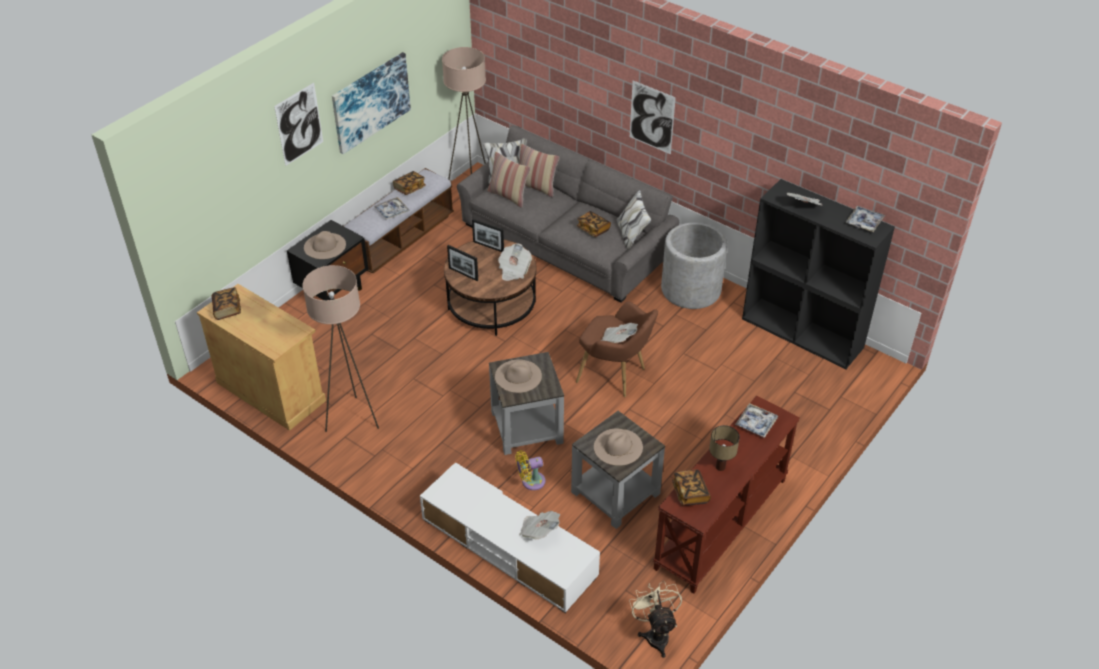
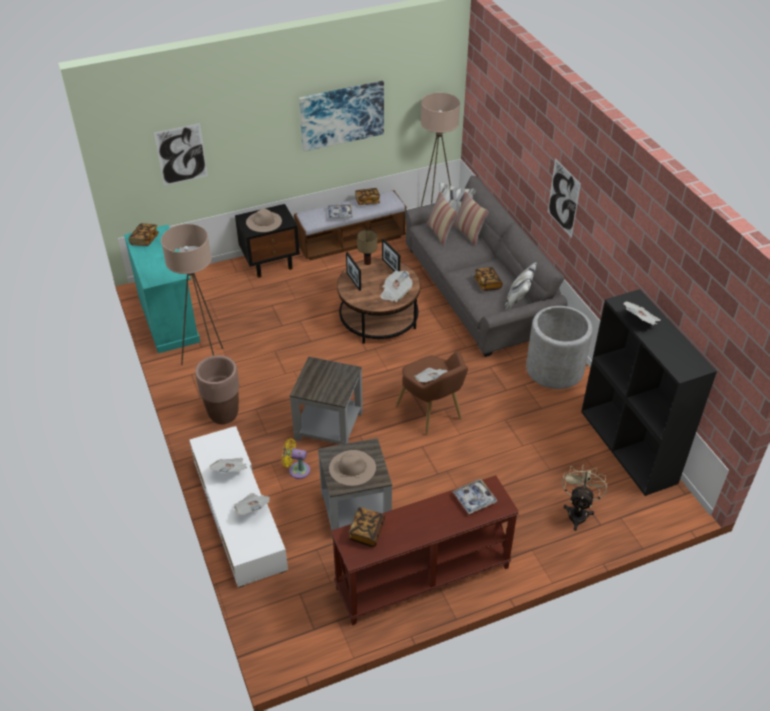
camera: 30 degrees right, 0 degrees up
(271, 391) = (169, 319): beige cabinet -> turquoise cabinet
(299, 124) = (261, 112): picture -> picture (181, 154)
(413, 461) = (223, 414): none -> brown planter
(488, 506) = (230, 471): none -> newspaper
(518, 376) = (321, 376): beige hat -> none
(655, 634) = (294, 642): beige fan -> beige fan (578, 512)
(721, 467) = (411, 522): table lamp -> table lamp (367, 263)
(864, 222) = (688, 356): tray -> none

